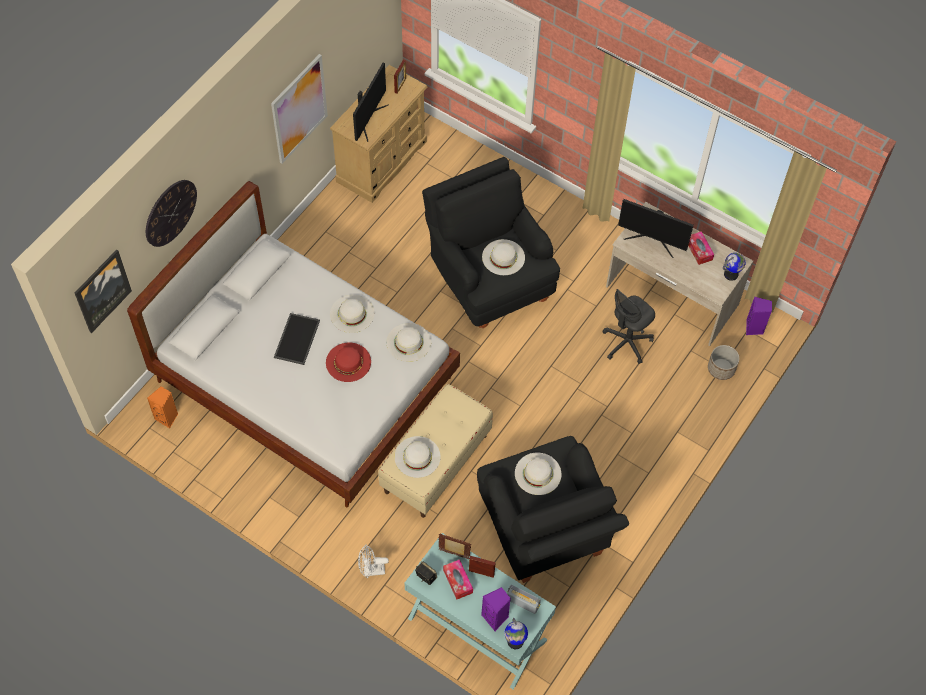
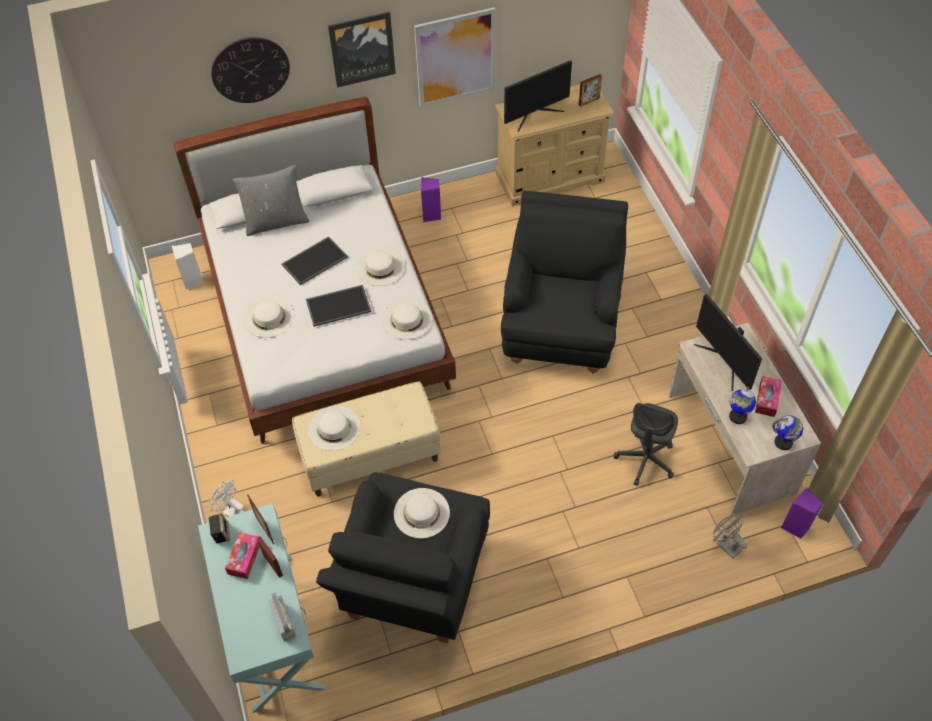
camera: 40 degrees right, 5 degrees down
(102, 290) = (142, 103): picture -> picture (362, 49)
(167, 417) = (193, 280): orange speaker -> white speaker
(234, 325) = (276, 221): none -> grey pillow
(348, 362) = (339, 305): red hat -> tray
(496, 617) = (246, 618): purple speaker -> purple speaker (431, 215)
(503, 257) = (565, 299): white hat -> white hat (269, 317)
(515, 641) = (242, 654): globe -> globe (737, 416)
(626, 343) = (645, 460): grey office chair -> grey office chair turned 60 degrees counterclockwise
(721, 369) = (725, 545): planter -> grey fan

